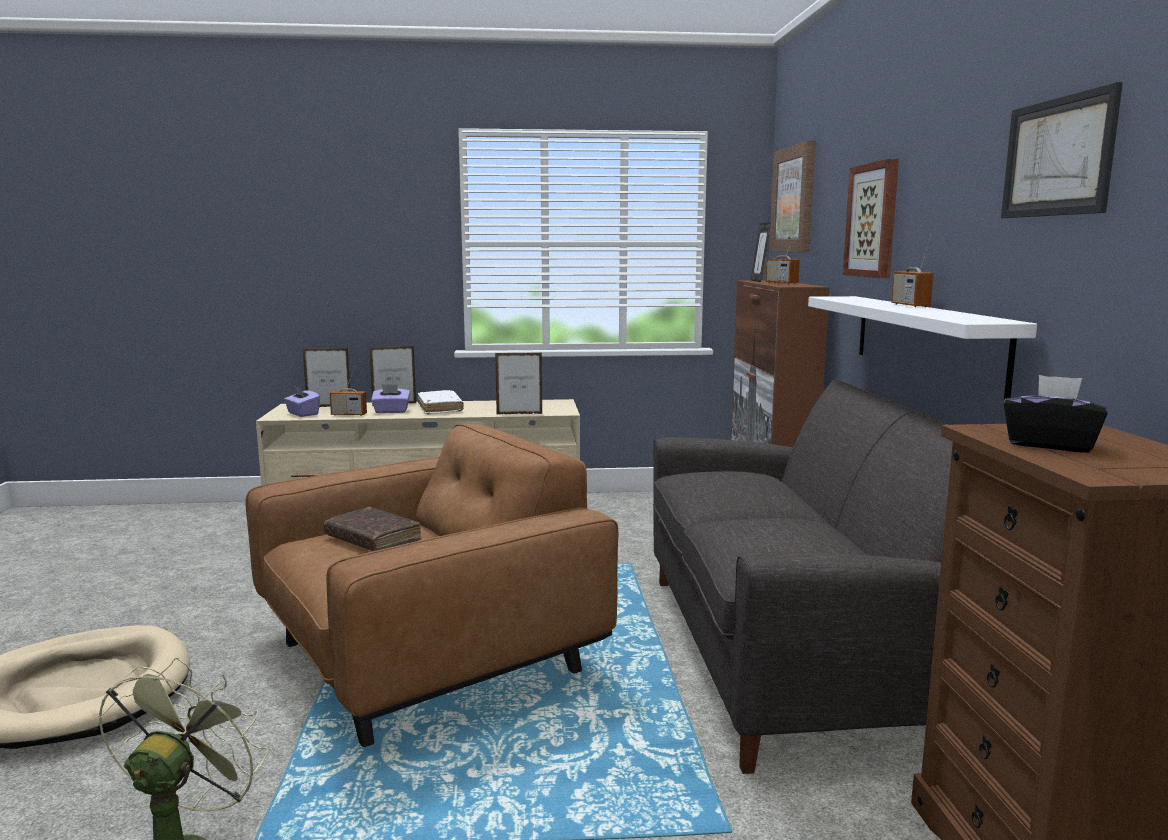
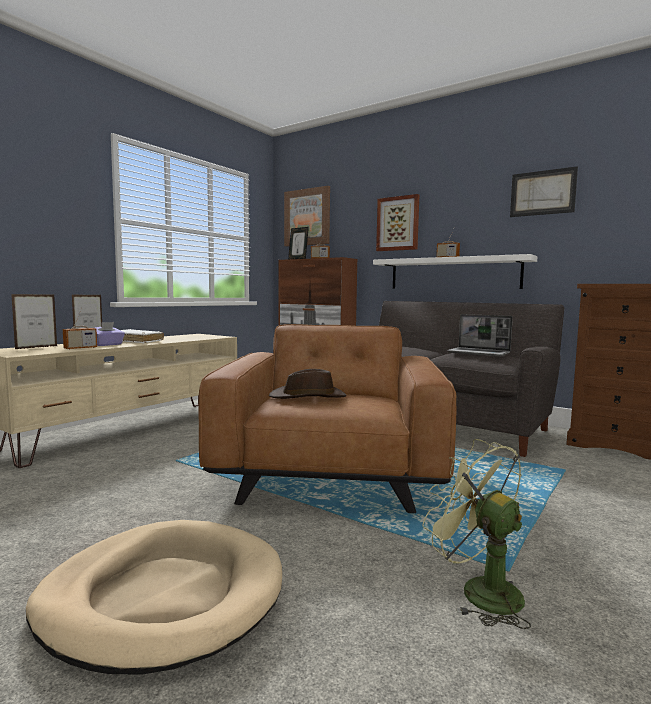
camera: 50 degrees left, 5 degrees down
(302, 414) = (34, 351): purple tissue box -> none
(373, 539) = (308, 397): brown book -> brown hat
(519, 414) = (202, 339): picture frame -> none
(774, 535) = (479, 353): none -> laptop
(1051, 445) = (621, 283): black tissue box -> none

